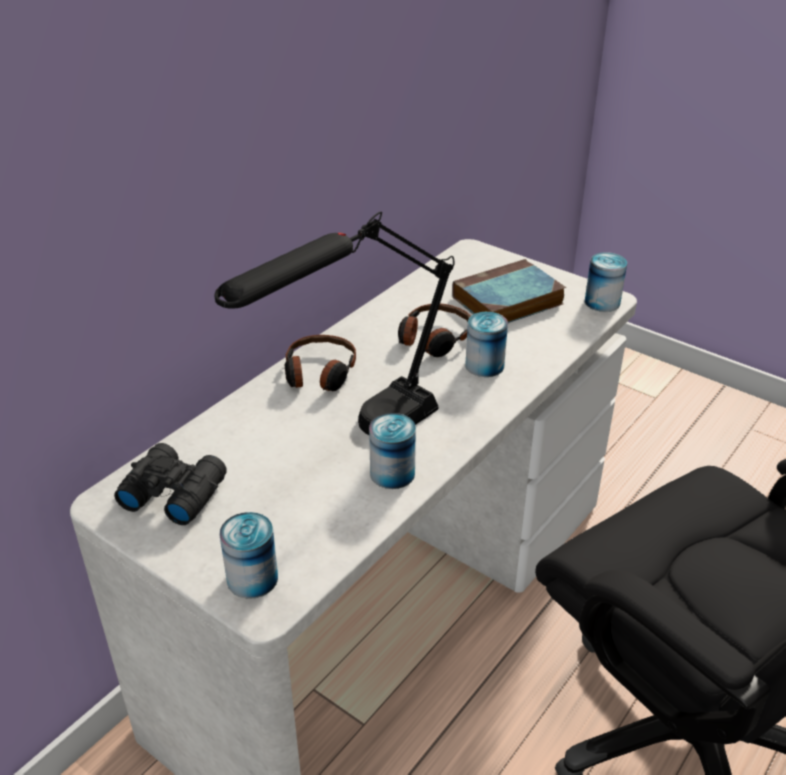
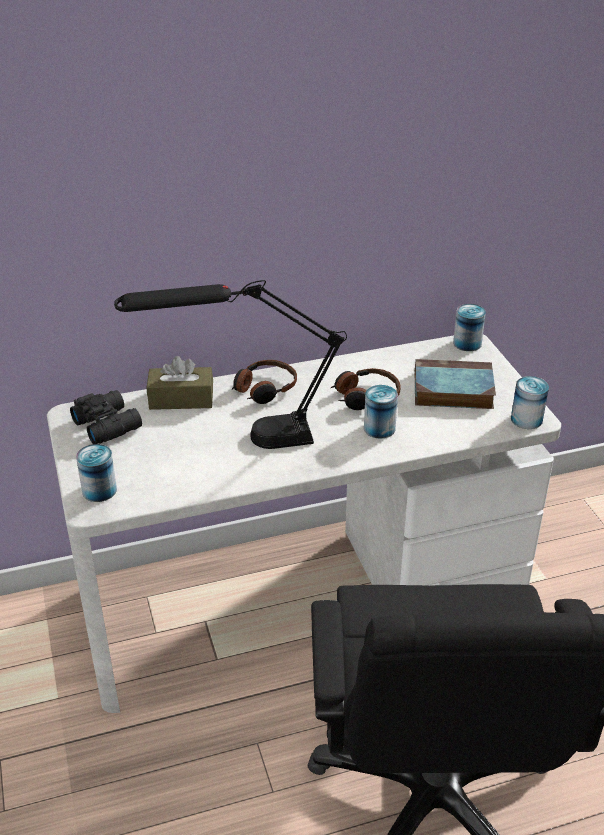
camera: 35 degrees right, 0 degrees up
(235, 424) = (181, 399): none -> brown tissue box
(392, 473) = (239, 469): can -> can (467, 343)

